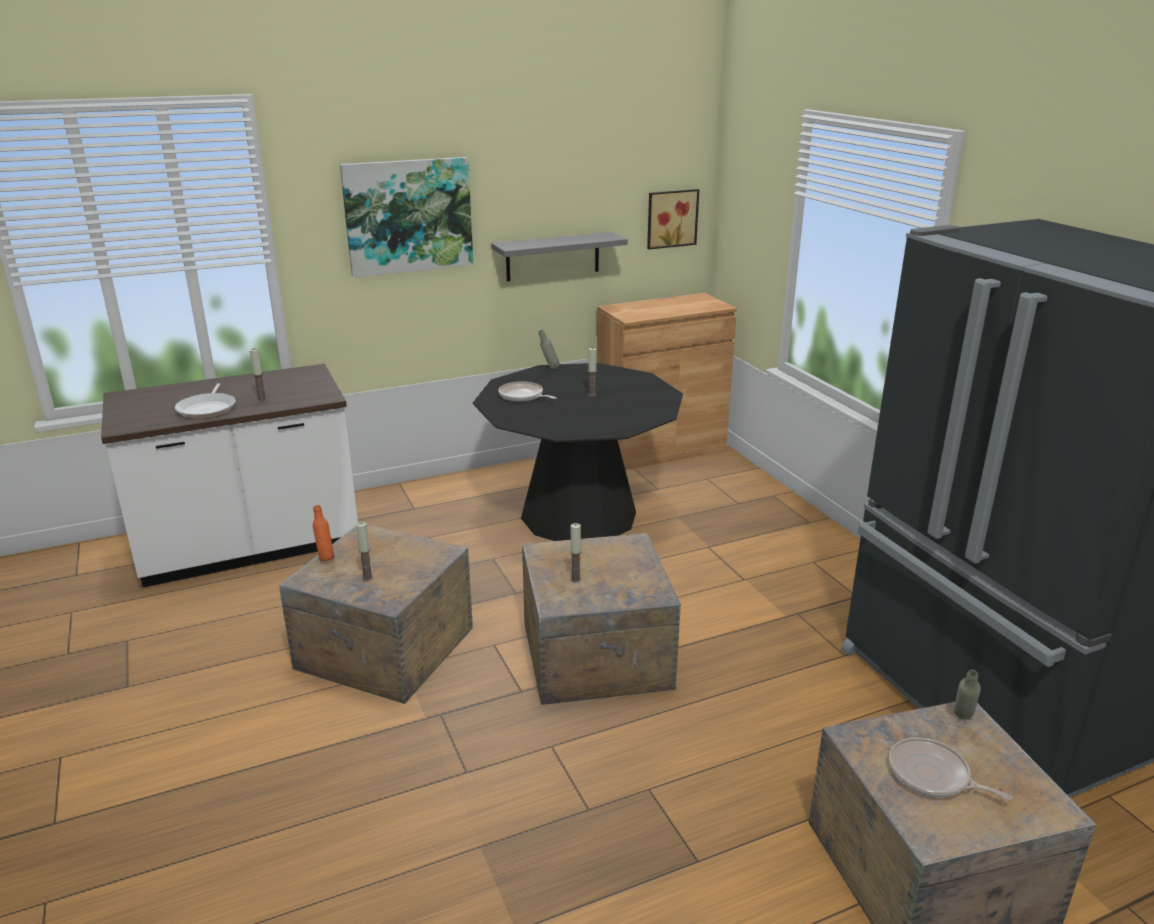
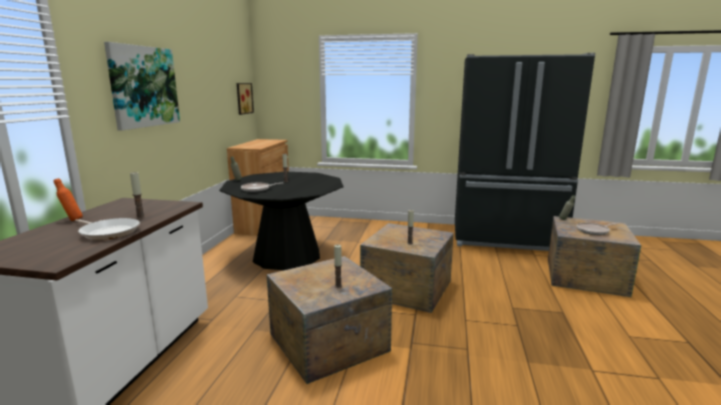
camera: 55 degrees left, 10 degrees down
(325, 557) = (293, 292): orange bottle -> orange bottle (72, 220)
(553, 256) = (207, 118): grey shelf -> none

